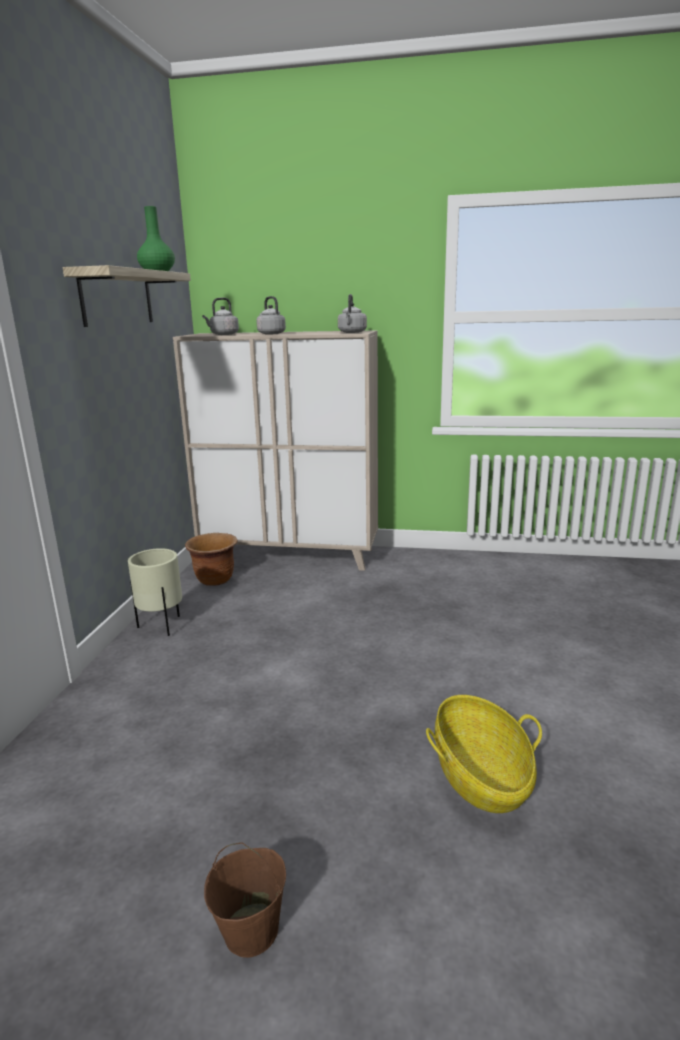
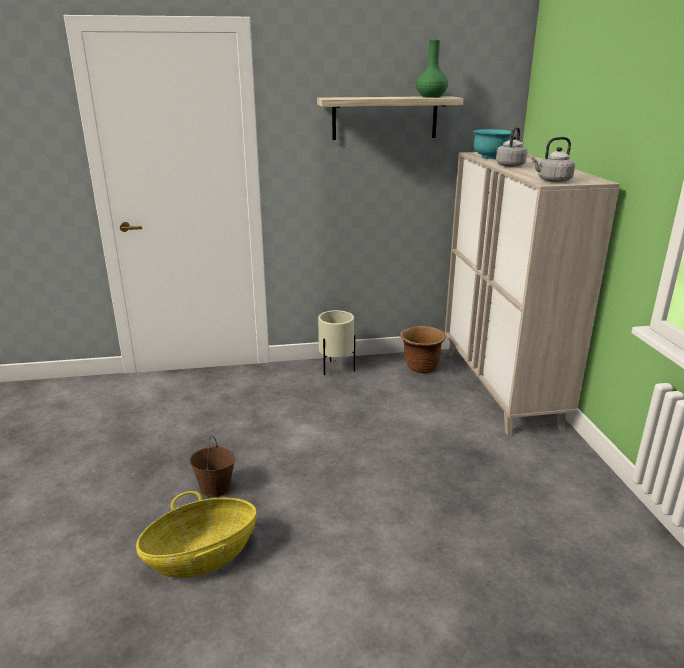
camera: 70 degrees right, 5 degrees up
(223, 334) = (490, 158): grey kettle -> turquoise bowl
(251, 929) = (74, 481): brown bucket -> brown bucket (215, 488)

